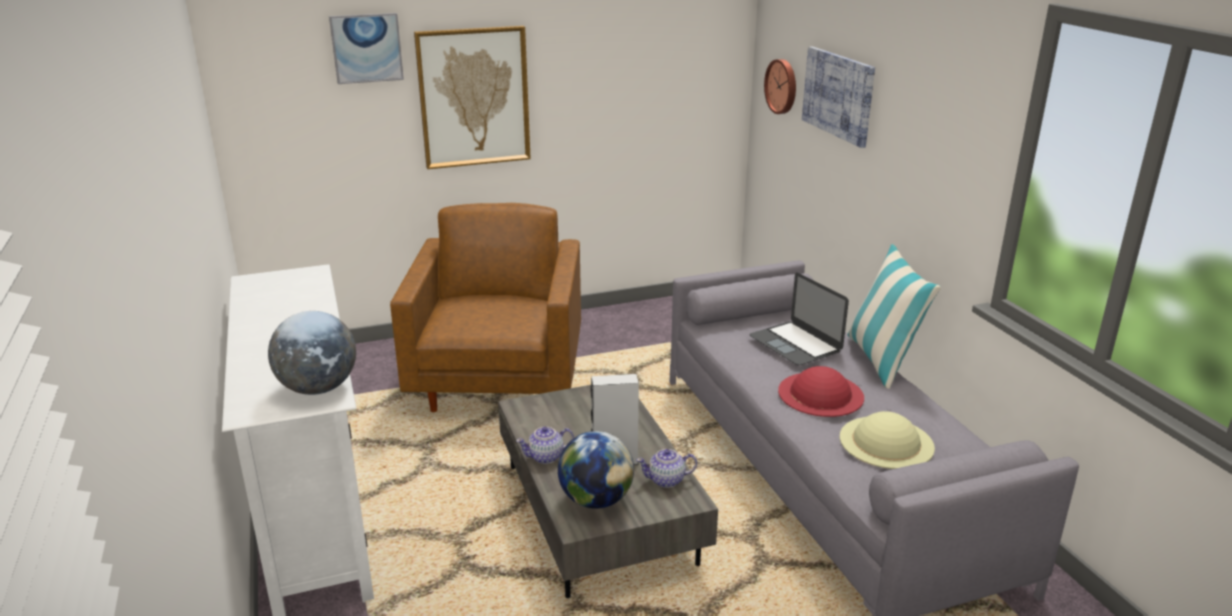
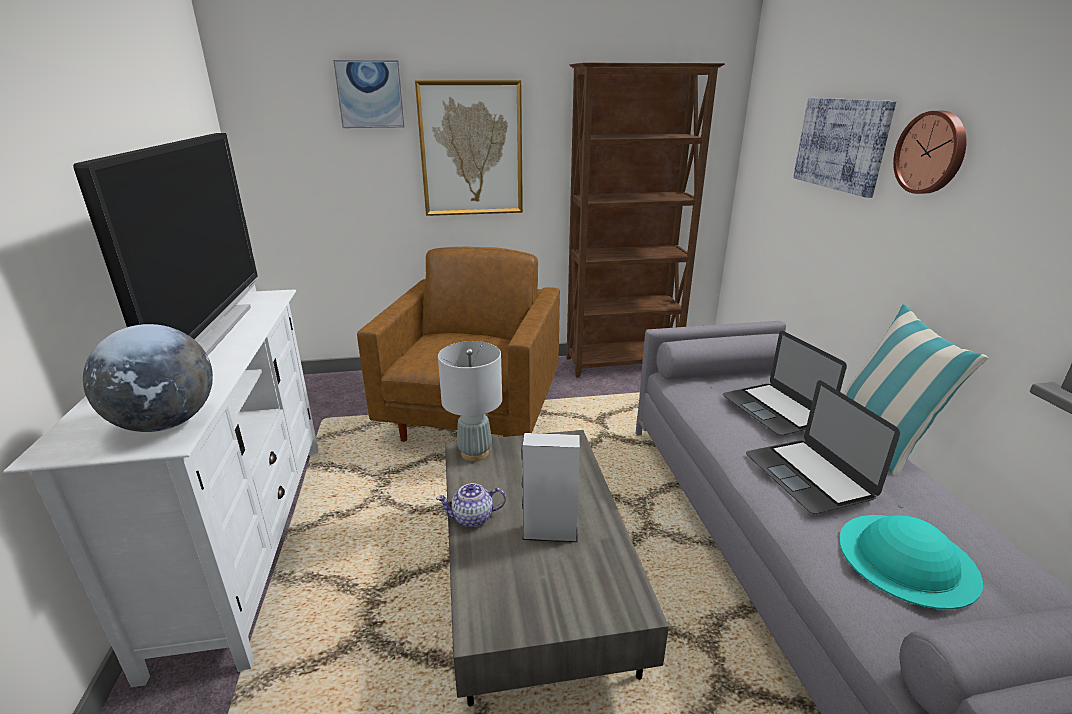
camera: 10 degrees right, 0 degrees up
(280, 313) = (208, 331): none -> television
(529, 407) = (475, 453): none -> grey table lamp
(596, 500) = (514, 589): globe -> none
(647, 314) = (623, 364): none -> brown bookcase
(667, 480) = (607, 570): teapot -> none
(782, 86) = (773, 148): wall clock -> wall clock (931, 153)
(820, 394) = (808, 475): red hat -> laptop
(886, 442) = (907, 558): beige hat -> turquoise hat

